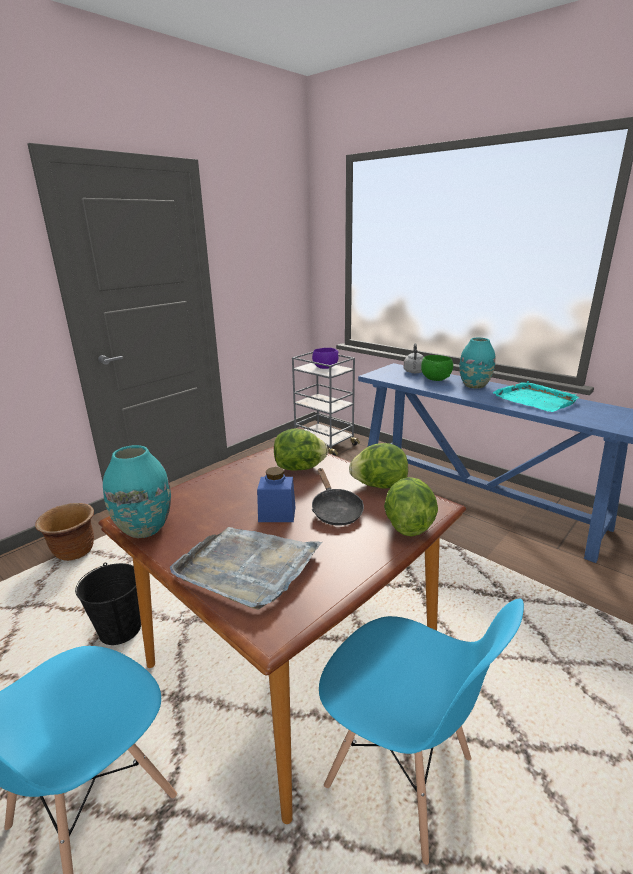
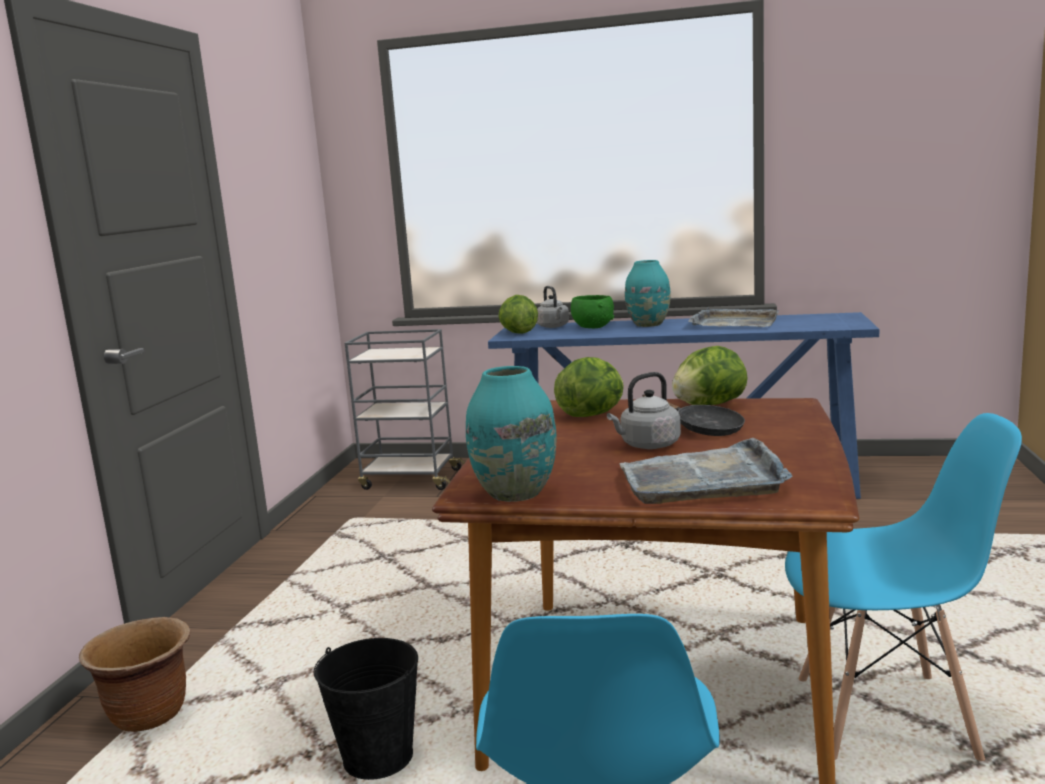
camera: 30 degrees left, 10 degrees down
(277, 514) = (647, 445): blue jar -> grey kettle
(324, 368) = (397, 352): purple bowl -> none
(407, 525) = (793, 419): lettuce -> lettuce (518, 333)
(535, 399) = (733, 323): turquoise tray -> grey tray

